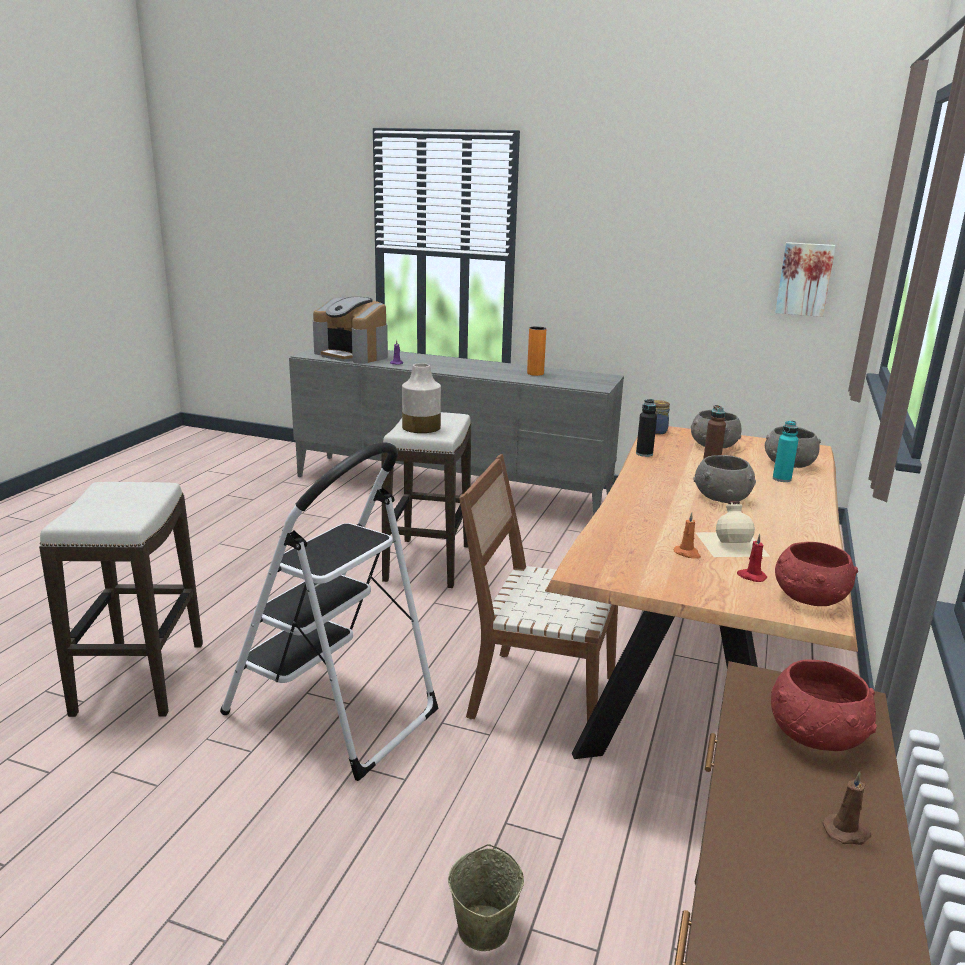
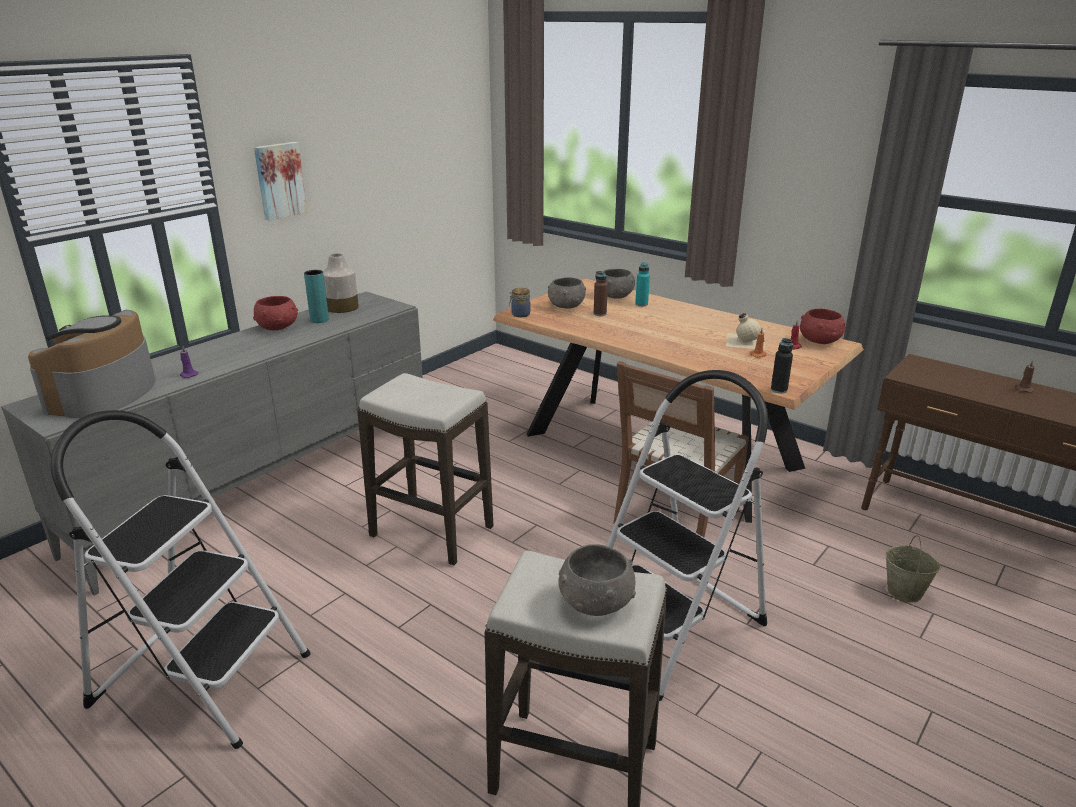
camera: 70 degrees left, 5 degrees up
(226, 524) = (197, 678): none -> step ladder
(353, 355) = (104, 394): coffee machine -> coffee machine turned 135 degrees clockwise
(421, 427) = (431, 398): beige vase -> beige vase (342, 307)
(535, 373) = (319, 320): orange vase -> turquoise vase
(644, 454) = (571, 328): black bottle -> black bottle (779, 390)
(721, 498) = (669, 326): grey bowl -> grey bowl (595, 602)
(804, 279) = (448, 164): picture -> picture (279, 180)
(817, 736) = (952, 376): red bowl -> red bowl (278, 327)

